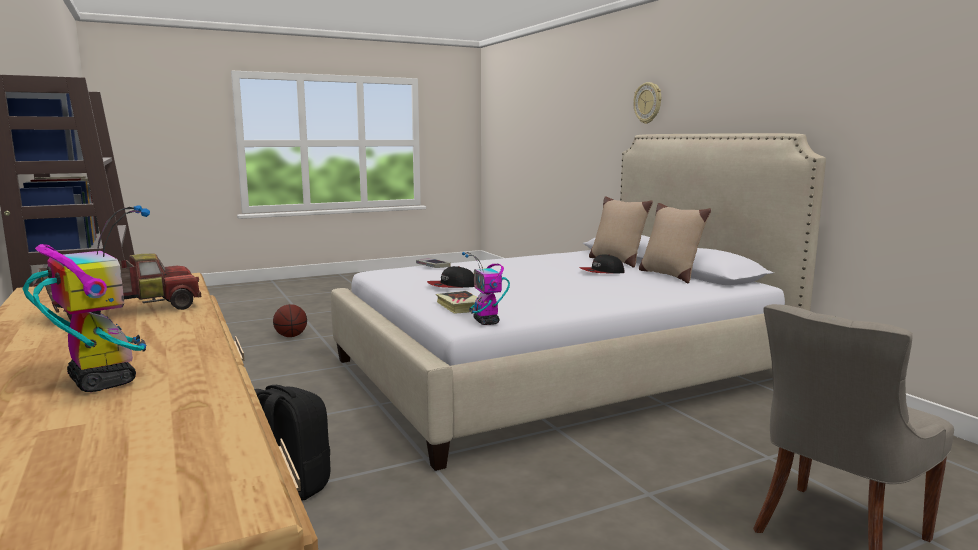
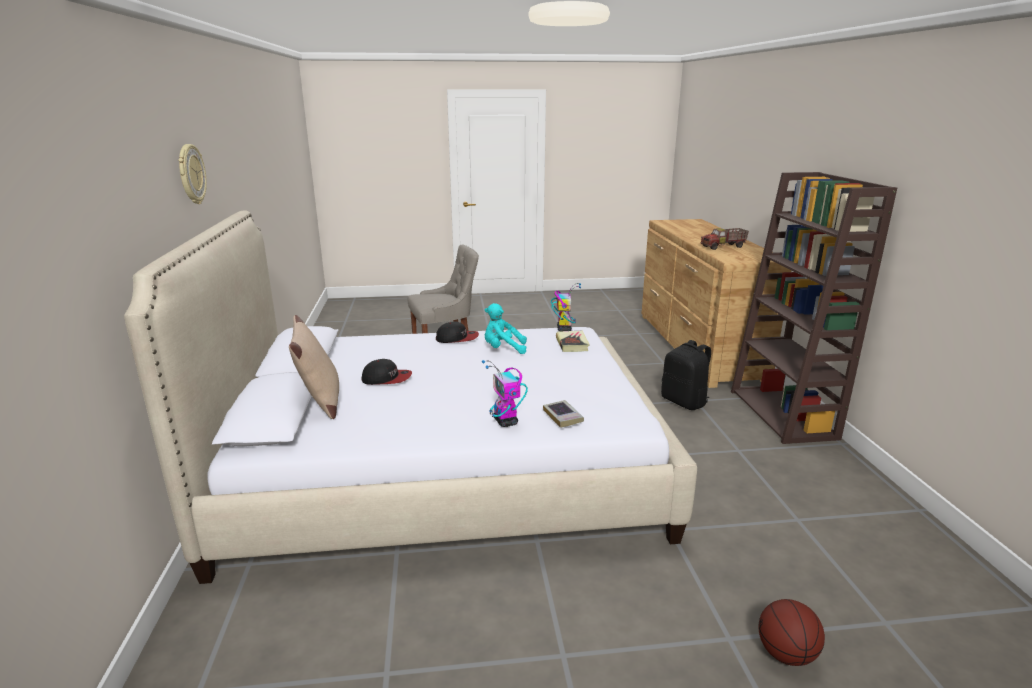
camera: 160 degrees left, 10 degrees up
(102, 381) = (699, 232): toy robot -> toy robot (505, 422)
(452, 286) = (563, 373): cap -> cap (457, 338)
(535, 296) = (503, 349): none -> turquoise plush toy
(648, 103) = (93, 213): wall clock -> wall clock (190, 174)
(669, 275) = (335, 364): beige pillow -> none

